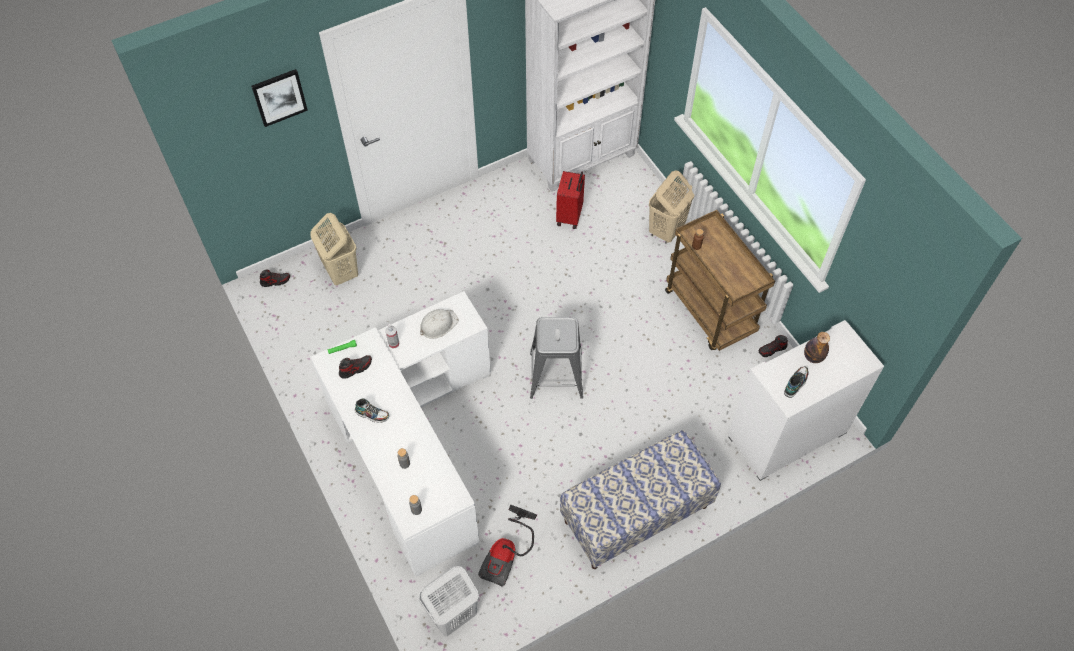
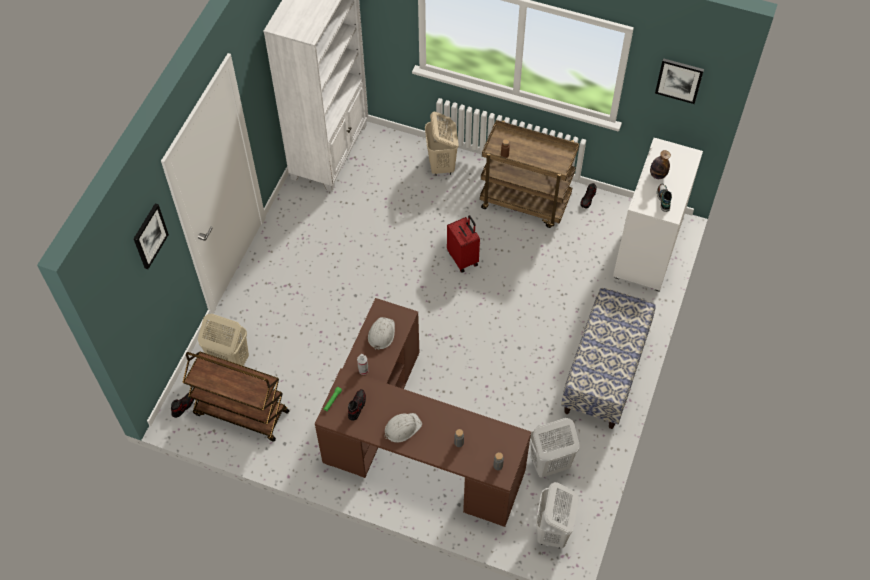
camera: 40 degrees left, 0 degrees up
(309, 318) = (240, 413): none -> brown cart
(372, 414) = (402, 428): shoe -> white hard hat
(411, 446) = (412, 445): white desk -> brown desk
(507, 555) = (549, 464): vacuum cleaner -> white laundry basket
(556, 375) = (464, 320): grey stool -> none
(570, 216) = (363, 200): red suitcase -> red suitcase (463, 258)
(890, 269) = (679, 80): none -> picture

